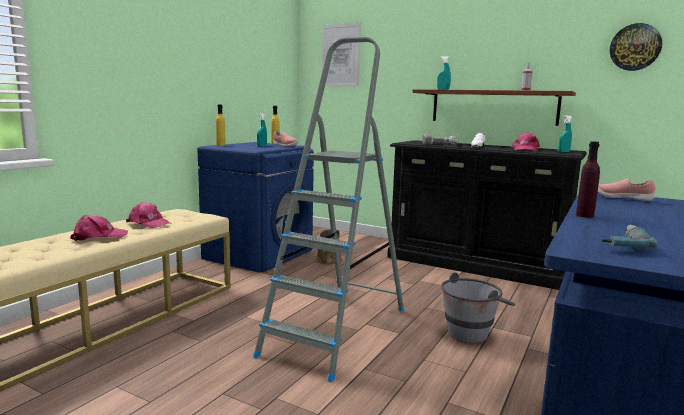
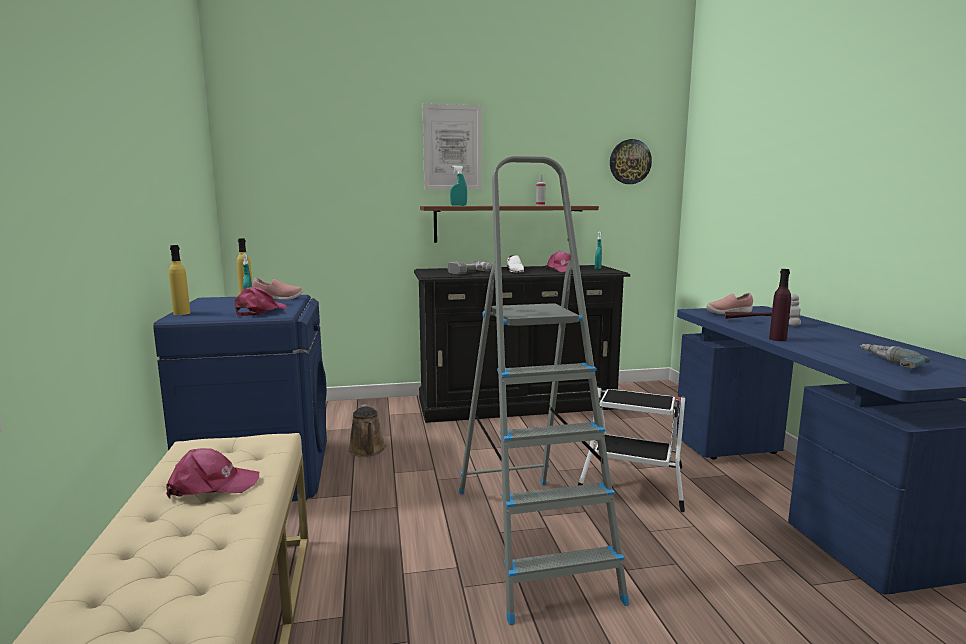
camera: 40 degrees left, 0 degrees up
(98, 236) = (188, 546): pink cap -> pink cap (260, 311)
(341, 55) = (289, 157): picture -> picture (452, 148)
(473, 332) = (634, 481): grey bucket -> step ladder
(626, 207) = (761, 323): none -> hammer

